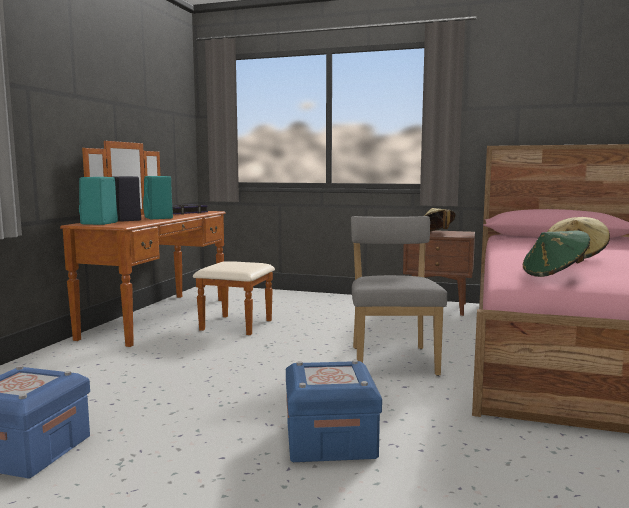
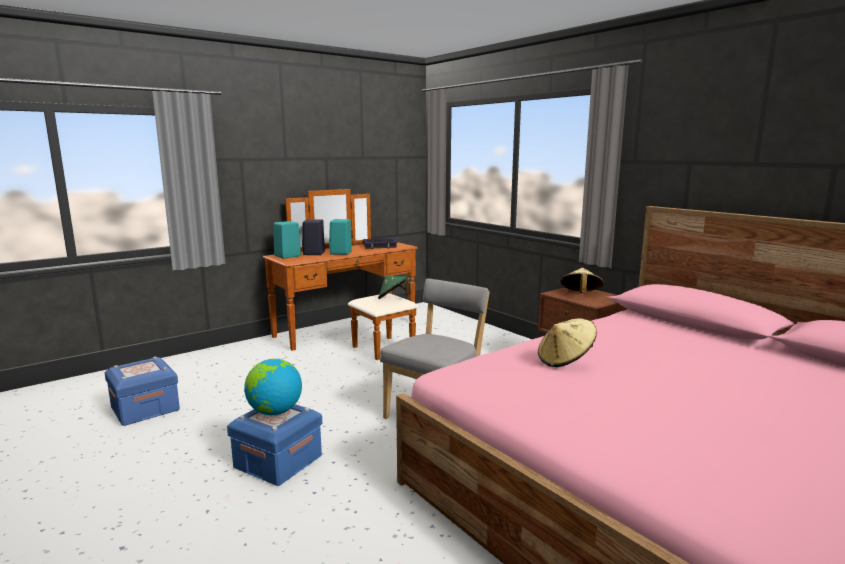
camera: 35 degrees right, 5 degrees up
(326, 372) = (275, 412): none -> globe
(554, 274) = (477, 378): green hat -> green hat (394, 299)

